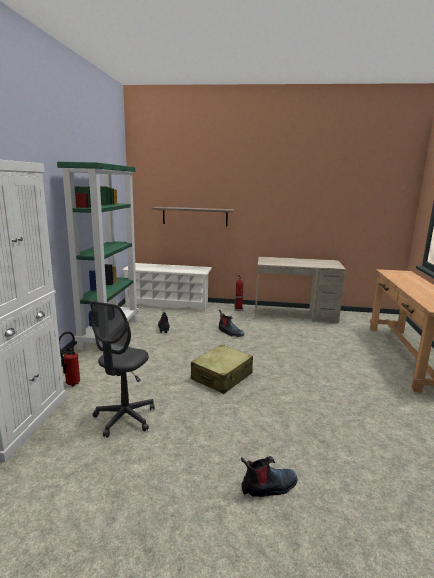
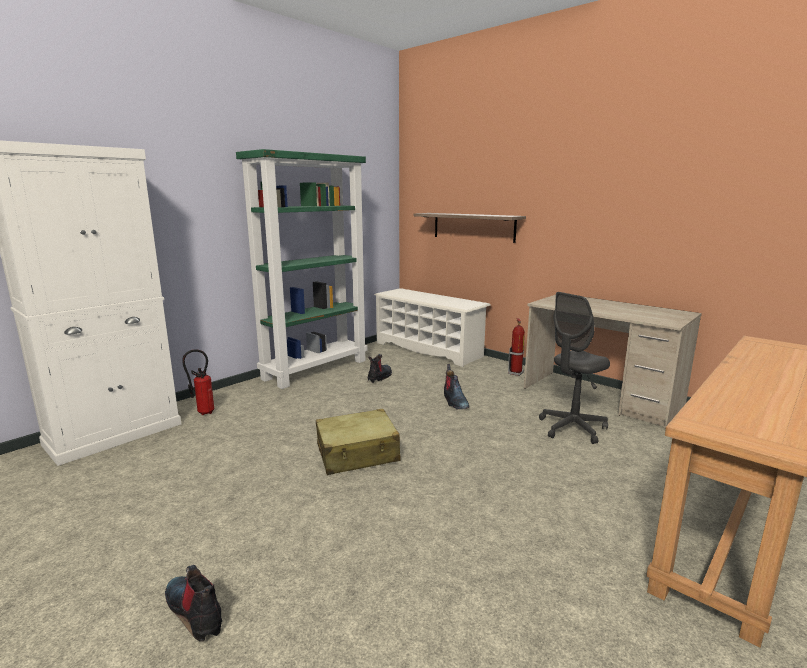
camera: 35 degrees right, 0 degrees up
(124, 418) = (192, 464): grey office chair -> grey office chair (572, 428)
(269, 487) = (196, 612): boot -> boot turned 150 degrees counterclockwise

